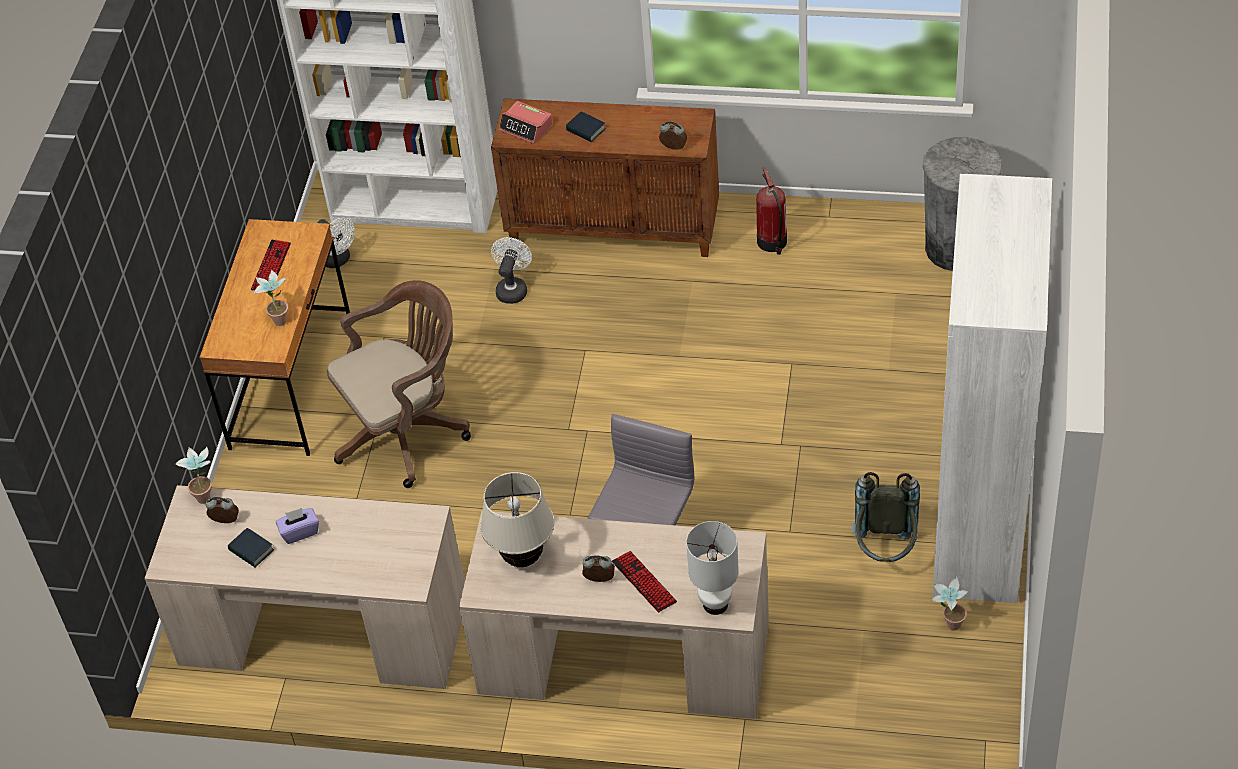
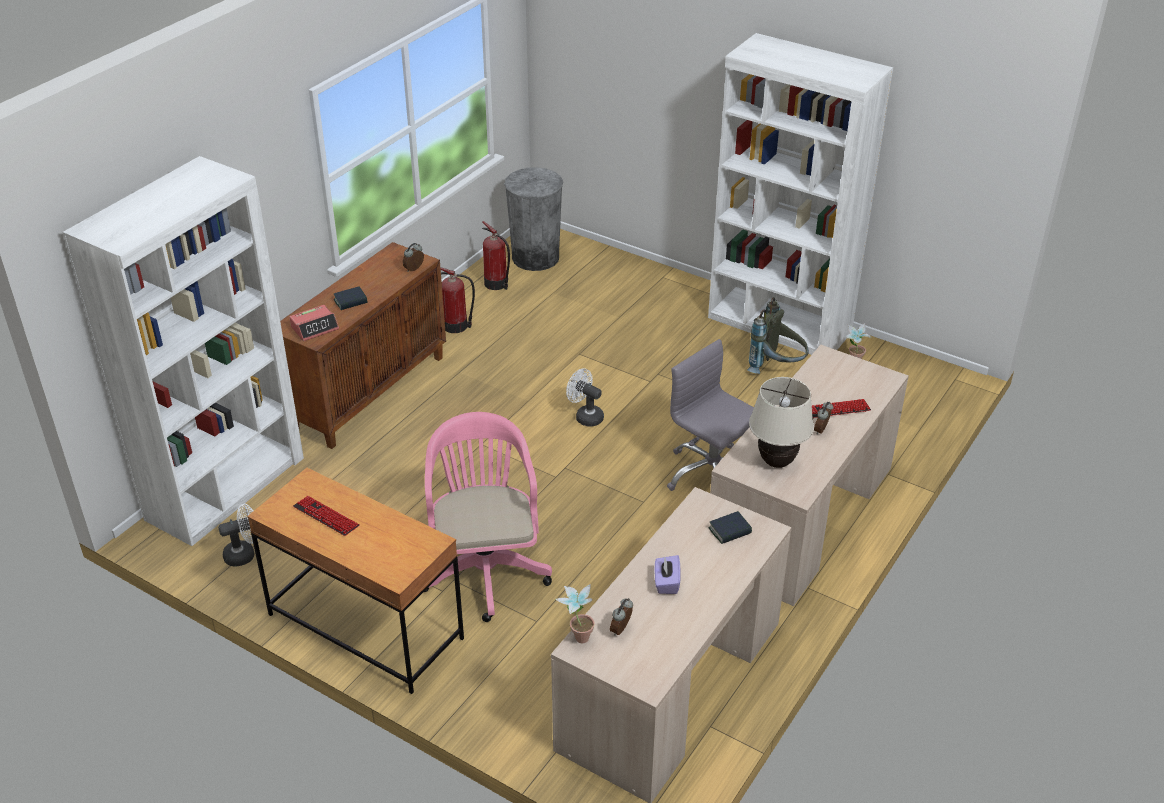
camera: 70 degrees left, 10 degrees down
(251, 551) = (669, 620): book -> book (730, 531)
(279, 318) = (396, 528): potted plant -> none
(407, 431) = (485, 567): brown office chair -> pink office chair
(513, 288) = (380, 462): white fan -> white fan (585, 416)
(715, 605) = (876, 384): white table lamp -> none
(877, 239) = (497, 284): none -> fire extinguisher

